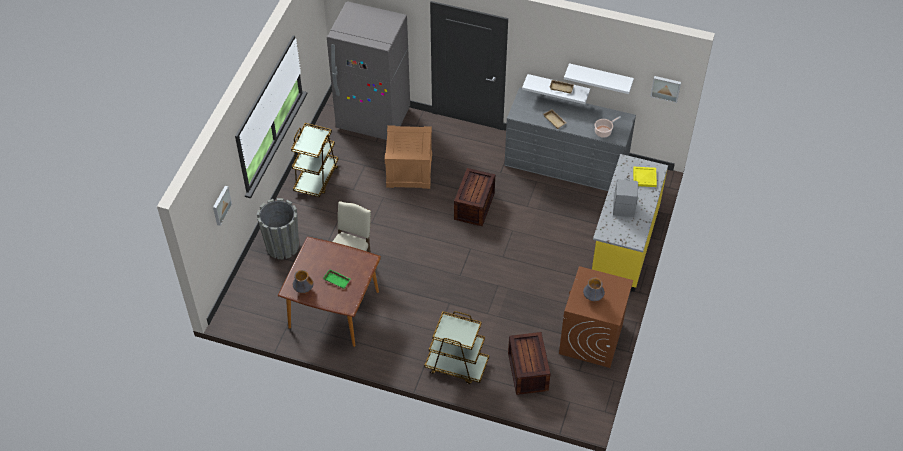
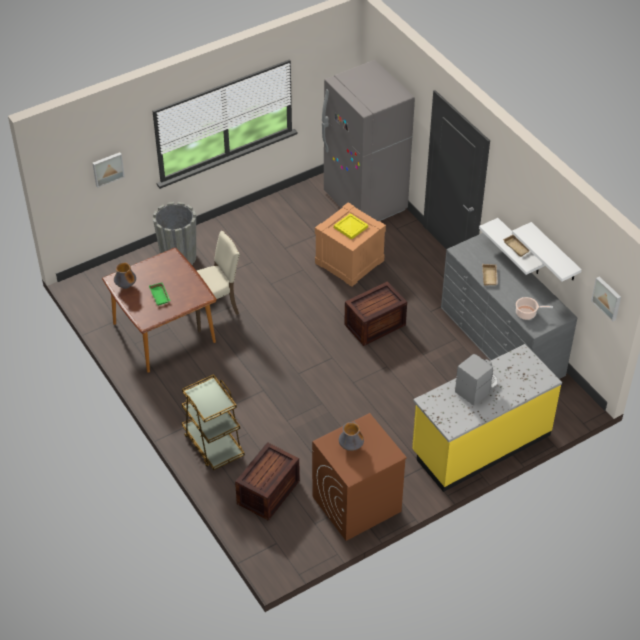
camera: 40 degrees right, 5 degrees down
(316, 178) = (264, 221): brown cart -> none
(645, 178) = (524, 379): yellow tray -> yellow tray (350, 228)

